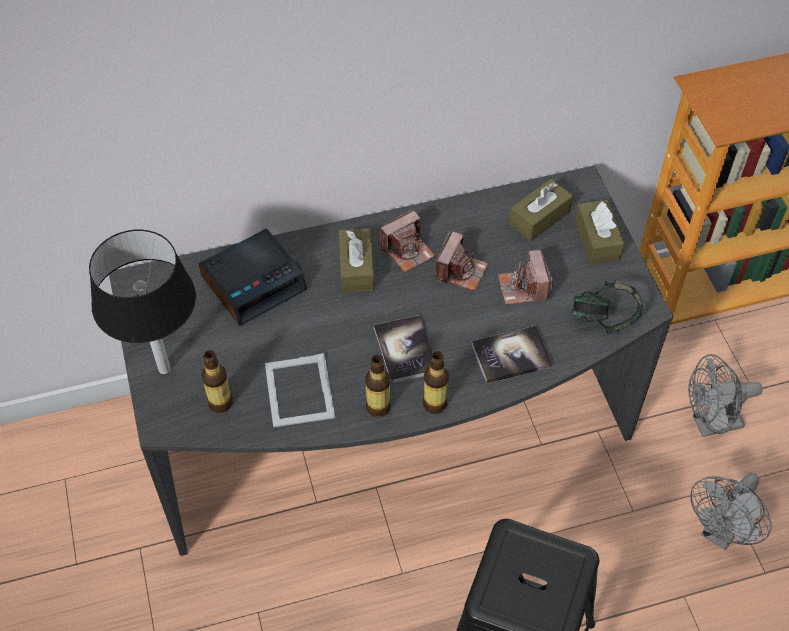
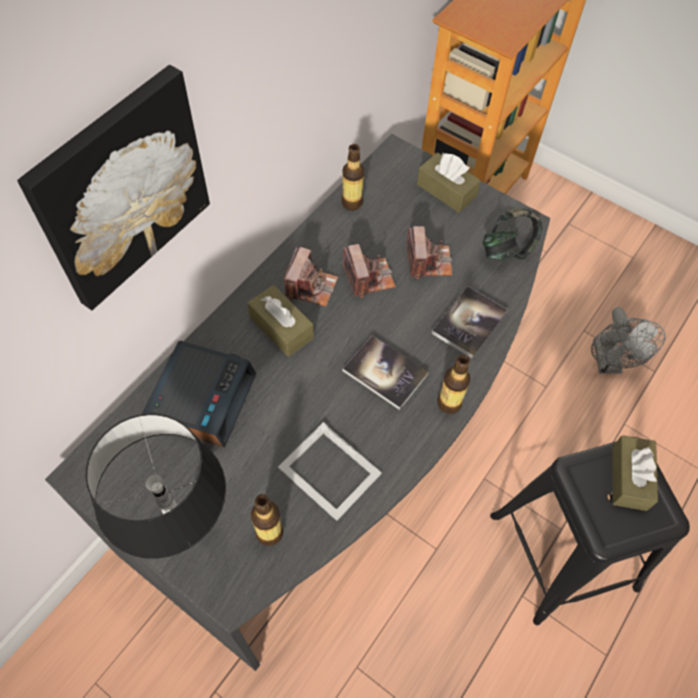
camera: 40 degrees left, 5 degrees up
(252, 80) = (121, 189): none -> picture
(378, 407) = (408, 438): bottle -> bottle (352, 203)
(523, 288) = (428, 261): camera -> camera turned 135 degrees counterclockwise
(539, 218) = (389, 198): brown tissue box -> brown tissue box (629, 477)
(710, 424) = (541, 292): grey fan -> none

